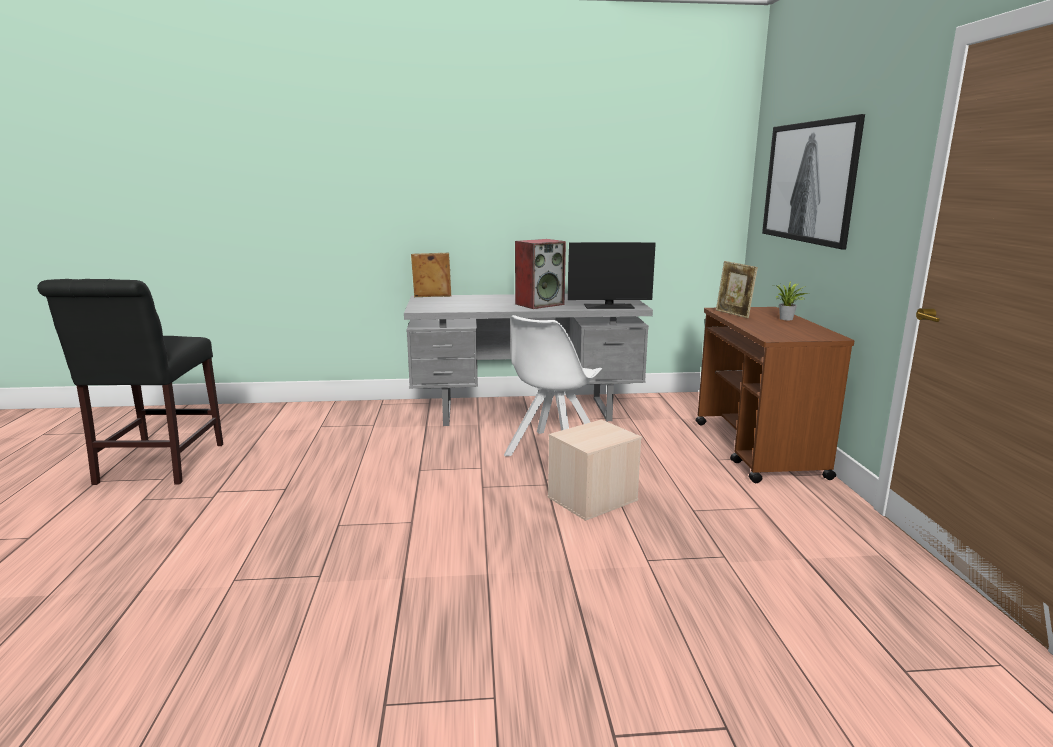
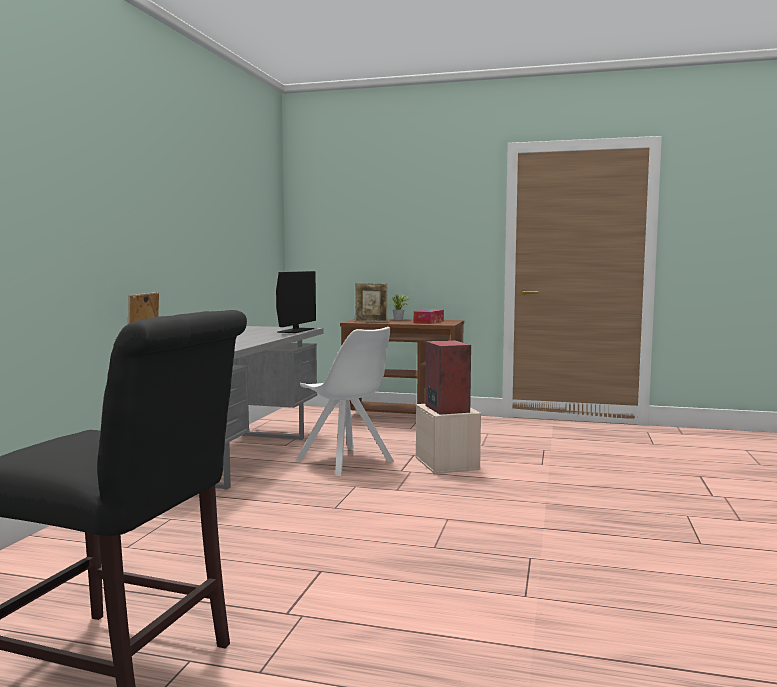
camera: 70 degrees left, 10 degrees down
(539, 304) = (253, 336): speaker -> speaker (446, 409)
(782, 330) = (428, 322): none -> tissue box
(808, 182) = (375, 225): picture -> none

